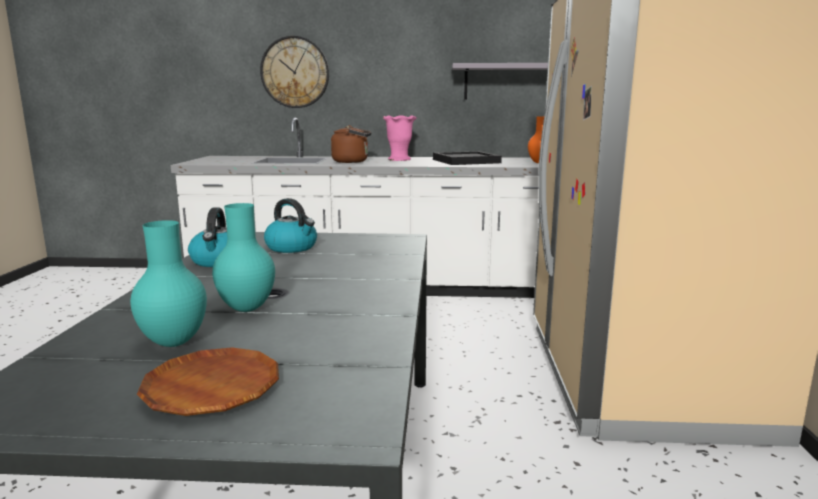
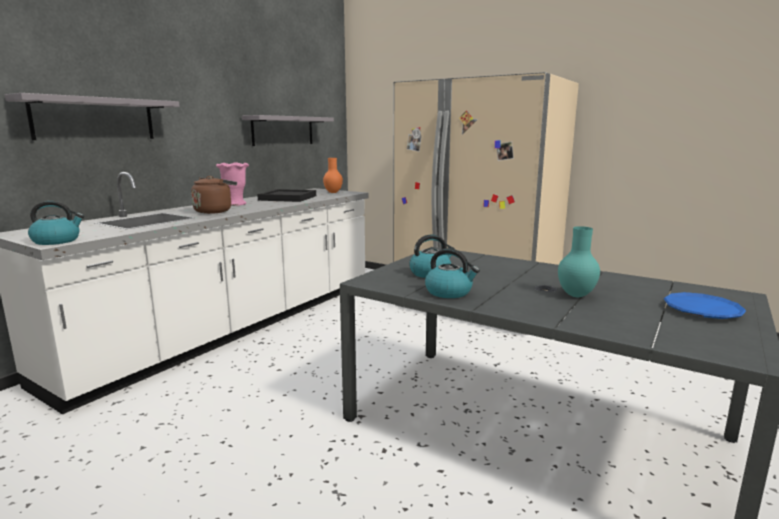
camera: 60 degrees left, 0 degrees up
(174, 343) = (635, 313): turquoise vase -> none
(197, 162) = (57, 241): none -> kettle
(212, 389) = (702, 310): brown plate -> blue plate
(295, 72) = (95, 119): wall clock -> grey shelf

